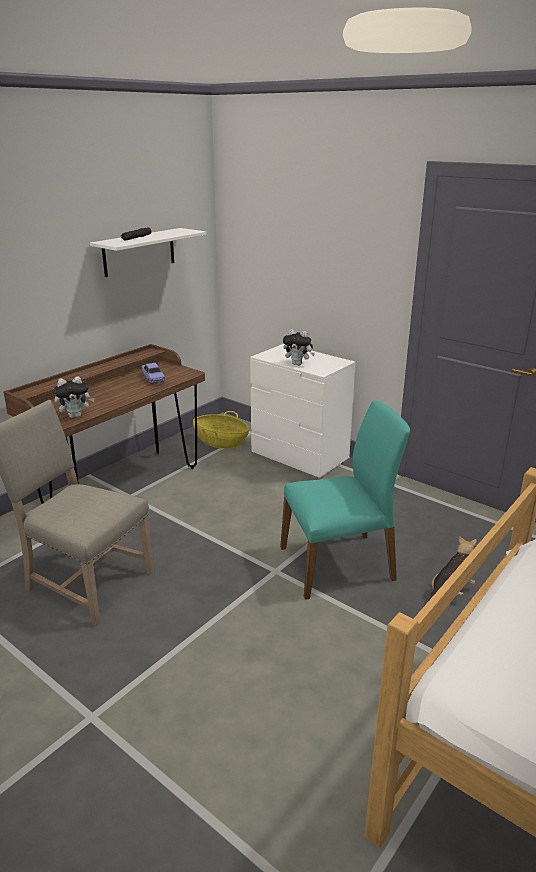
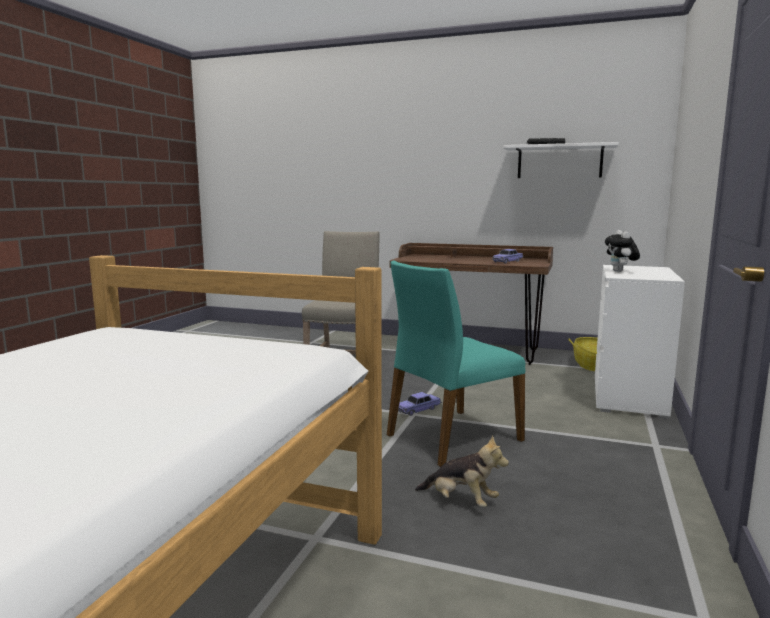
camera: 70 degrees right, 15 degrees down
(76, 416) = (413, 260): plush toy -> none
(267, 565) = (418, 409): none -> toy car
(338, 563) = (451, 437): turquoise chair -> turquoise chair turned 90 degrees clockwise

